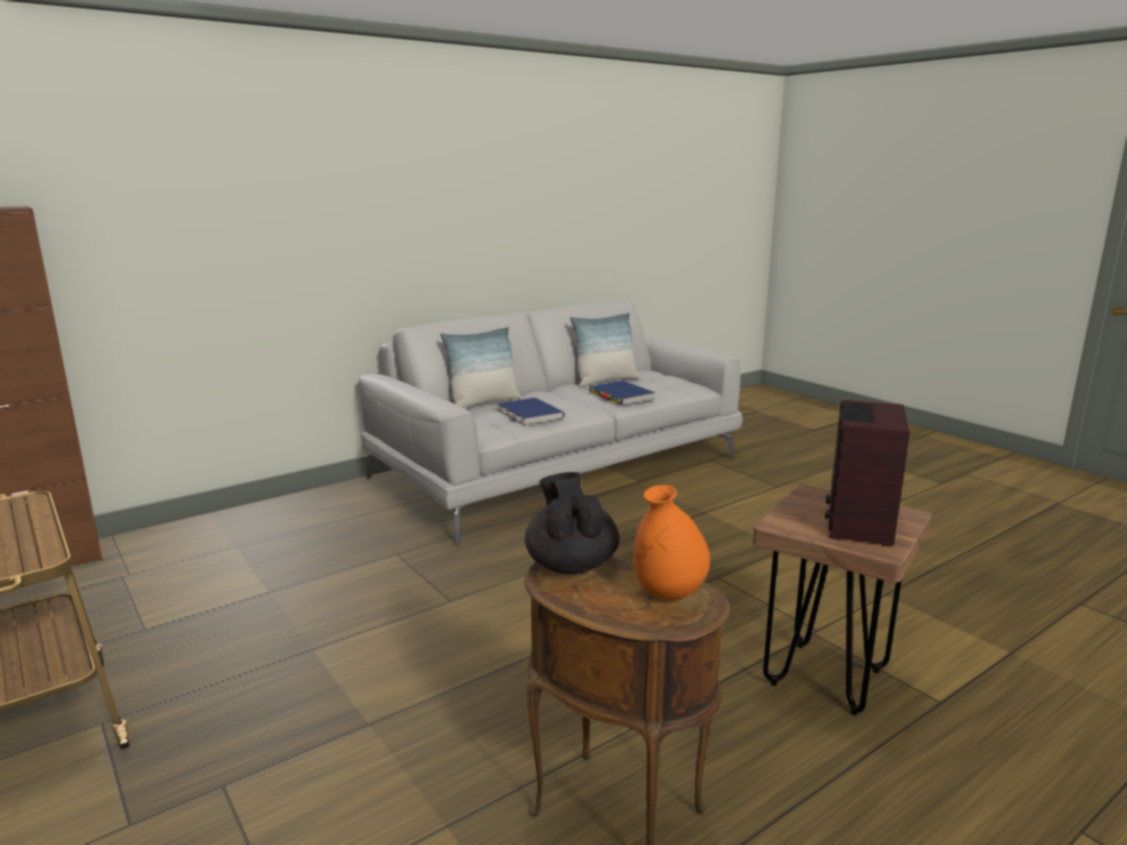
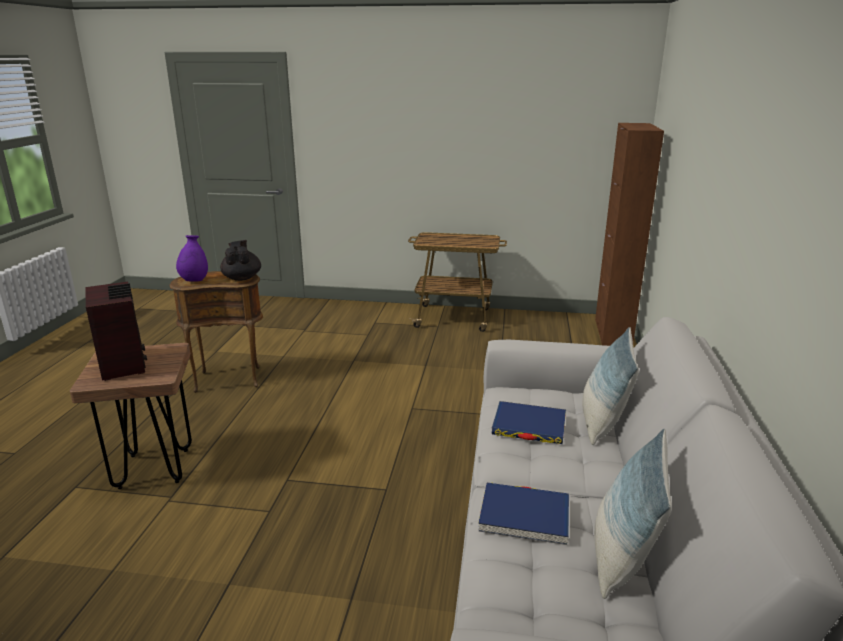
camera: 135 degrees right, 5 degrees up
(571, 564) = (242, 278): black teapot -> black teapot turned 135 degrees counterclockwise
(669, 594) = (194, 281): orange vase -> purple vase

